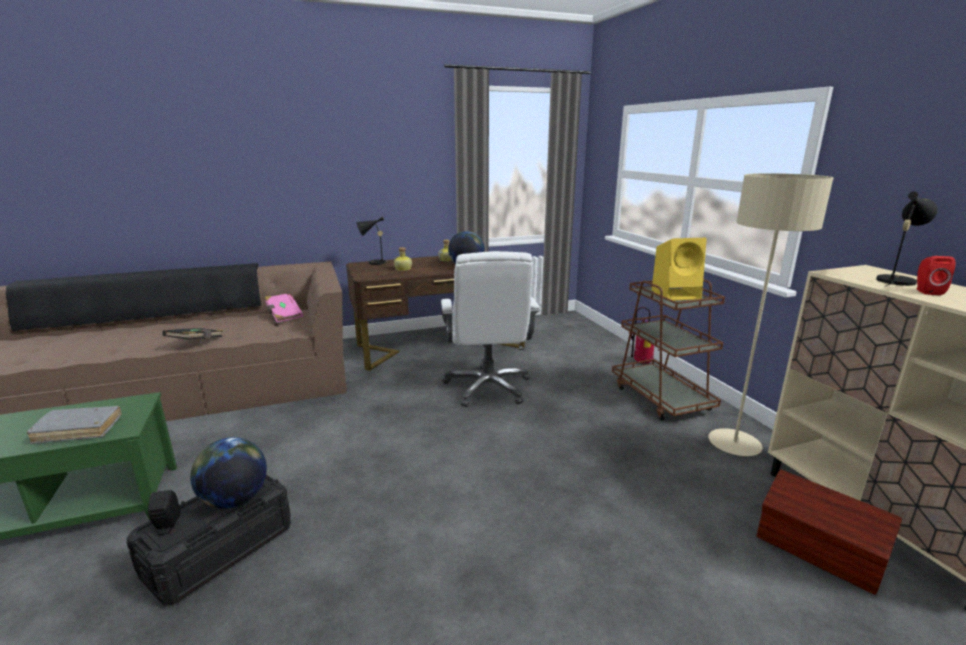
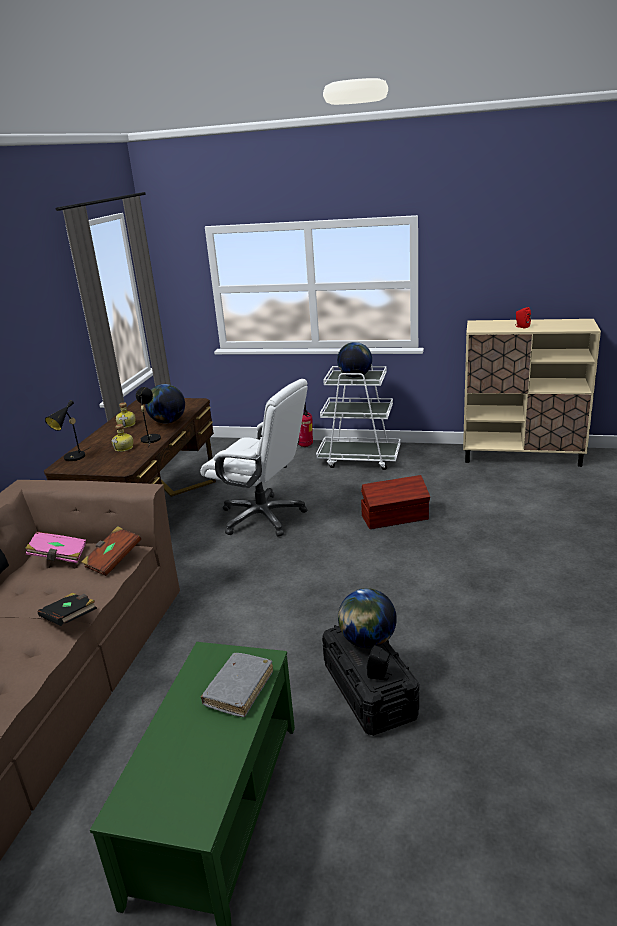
camera: 55 degrees left, 5 degrees up
(282, 330) = (113, 560): none -> brown book
(661, 398) = (359, 459): brown cart -> white cart
(676, 294) = (355, 376): yellow speaker -> globe
(734, 444) = (431, 459): beige floor lamp -> none
(819, 552) = (529, 479): brown storage box -> brown storage box (395, 518)
(895, 280) = (499, 325): black table lamp -> black table lamp (150, 438)

